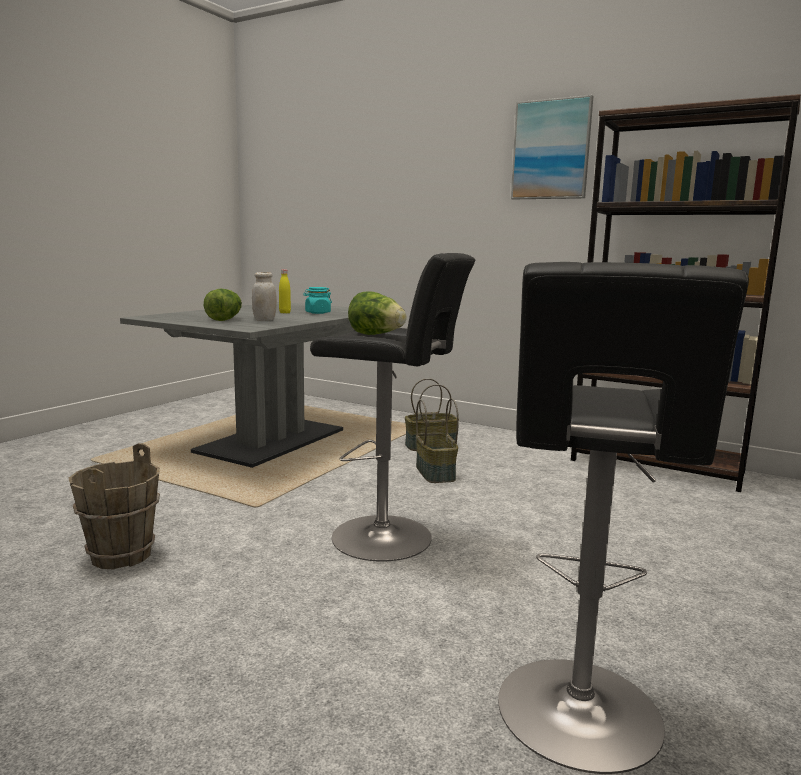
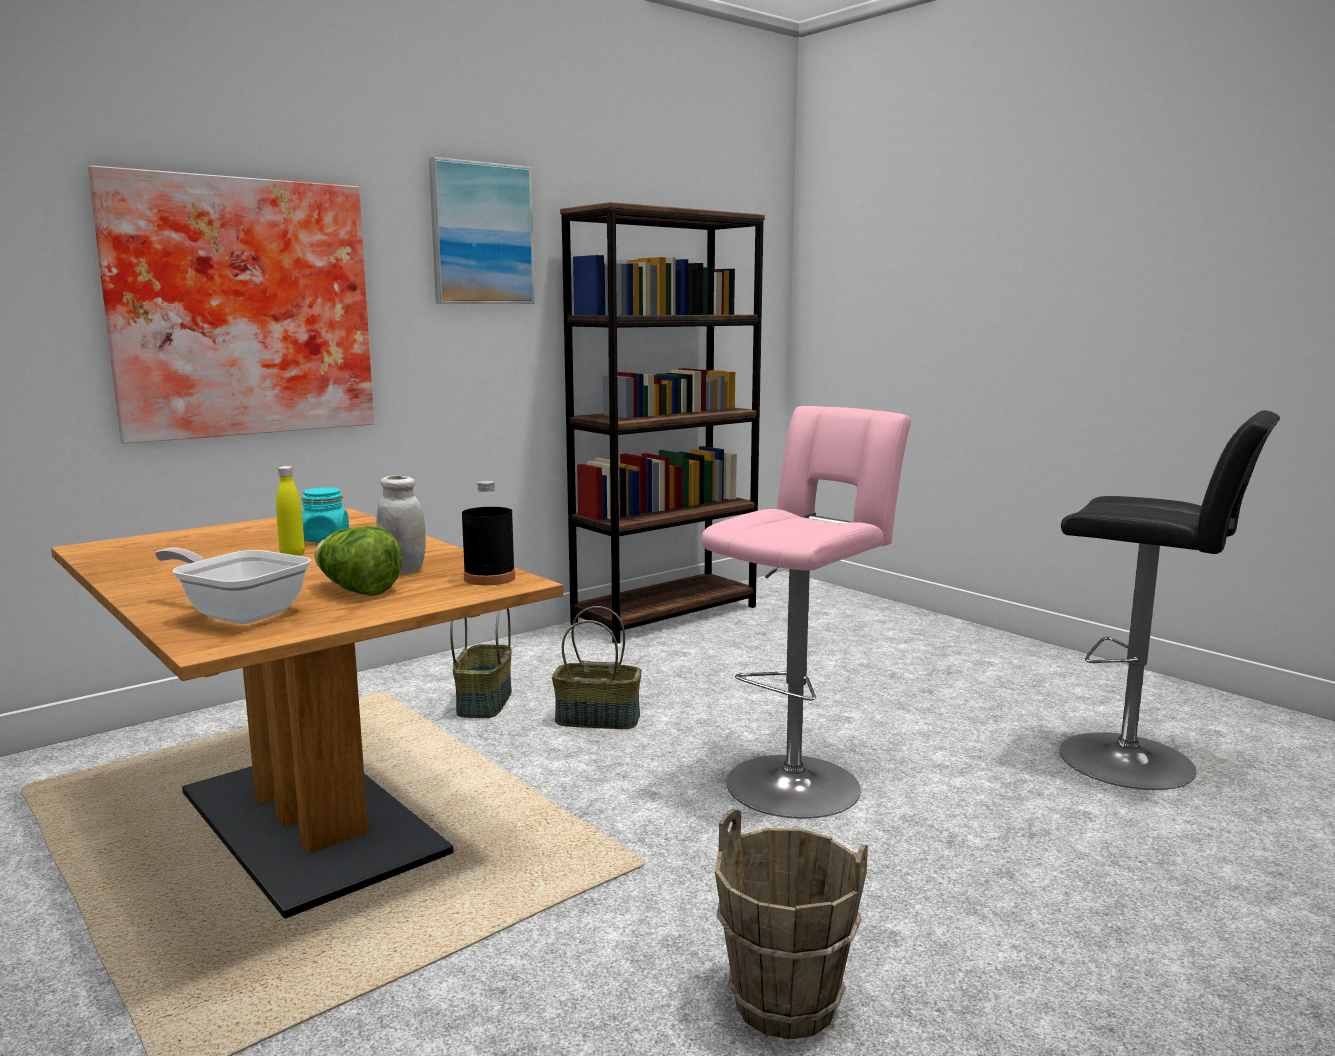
camera: 70 degrees left, 0 degrees up
(187, 315) = (239, 613): none -> frying pan
(255, 326) = (489, 578): none -> black bottle
(271, 441) = (310, 823): grey dining table -> brown dining table
(377, 335) = (797, 525): lettuce -> none
(389, 538) = (798, 781): black stool -> pink stool
(406, 204) = (241, 308): none -> picture

